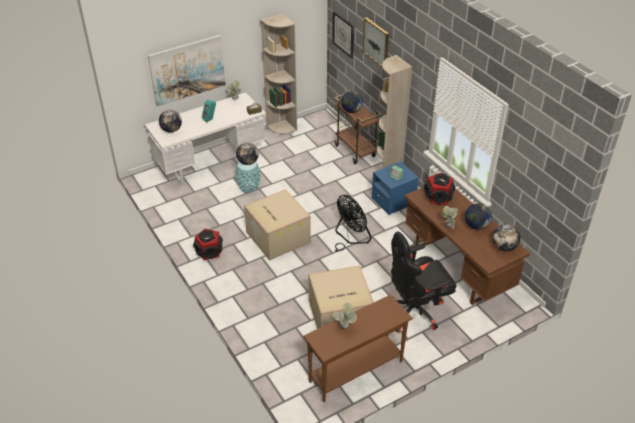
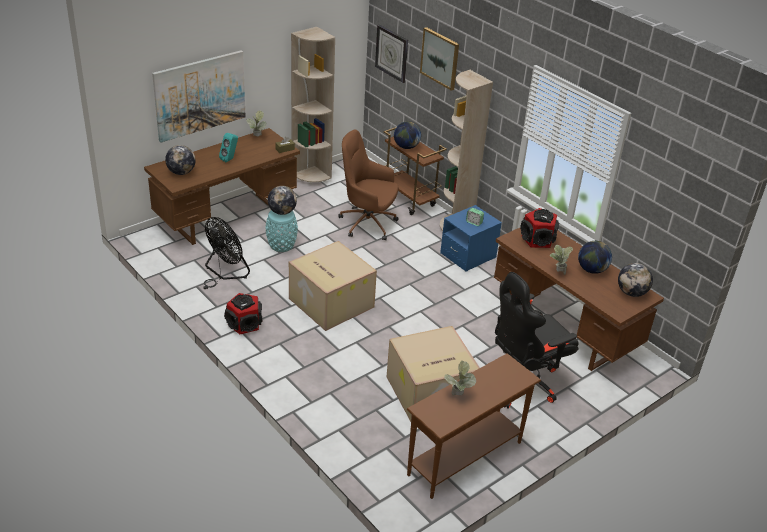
camera: 10 degrees left, 5 degrees down
(211, 162) = (227, 218): white desk -> brown desk
(318, 171) = (367, 224): none -> brown office chair
(348, 236) = (420, 297): black fan -> black fan (221, 271)

